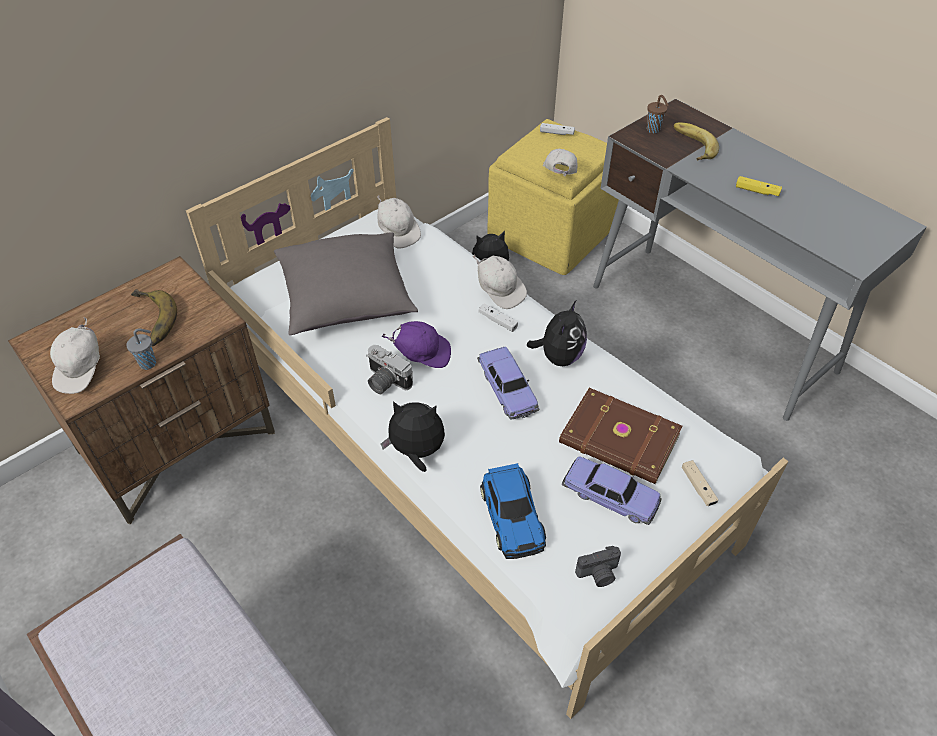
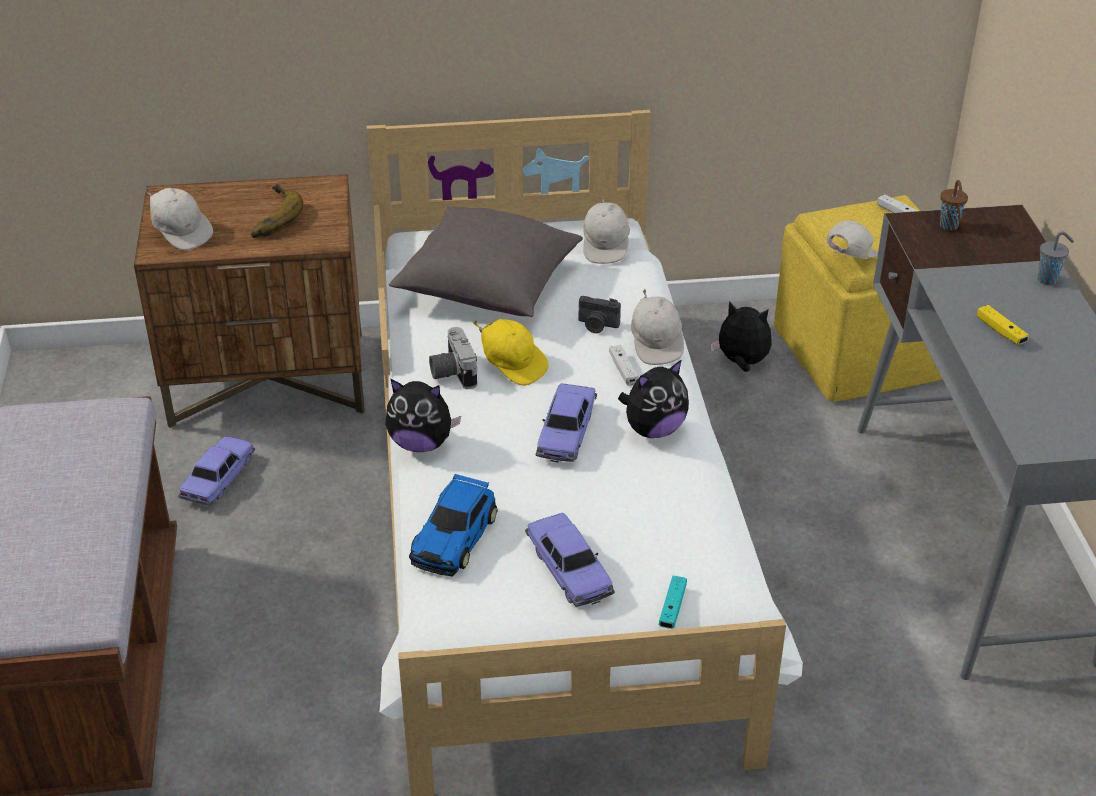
camera: 35 degrees right, 10 degrees down
(82, 369) = (181, 232): white cap -> white cap turned 90 degrees counterclockwise
(149, 363) = (237, 250): grey cup -> grey cup (1048, 280)
(209, 546) = (219, 479): none -> toy car
(416, 452) = (421, 443): plush toy -> plush toy turned 150 degrees clockwise
(422, 354) = (512, 365): purple cap -> yellow cap
(598, 574) = (486, 623): camera -> camera (597, 326)
(619, 440) = (633, 529): brown book -> none
(691, 146) = (976, 258): banana -> none
(698, 486) = (672, 608): beige game controller -> turquoise game controller

